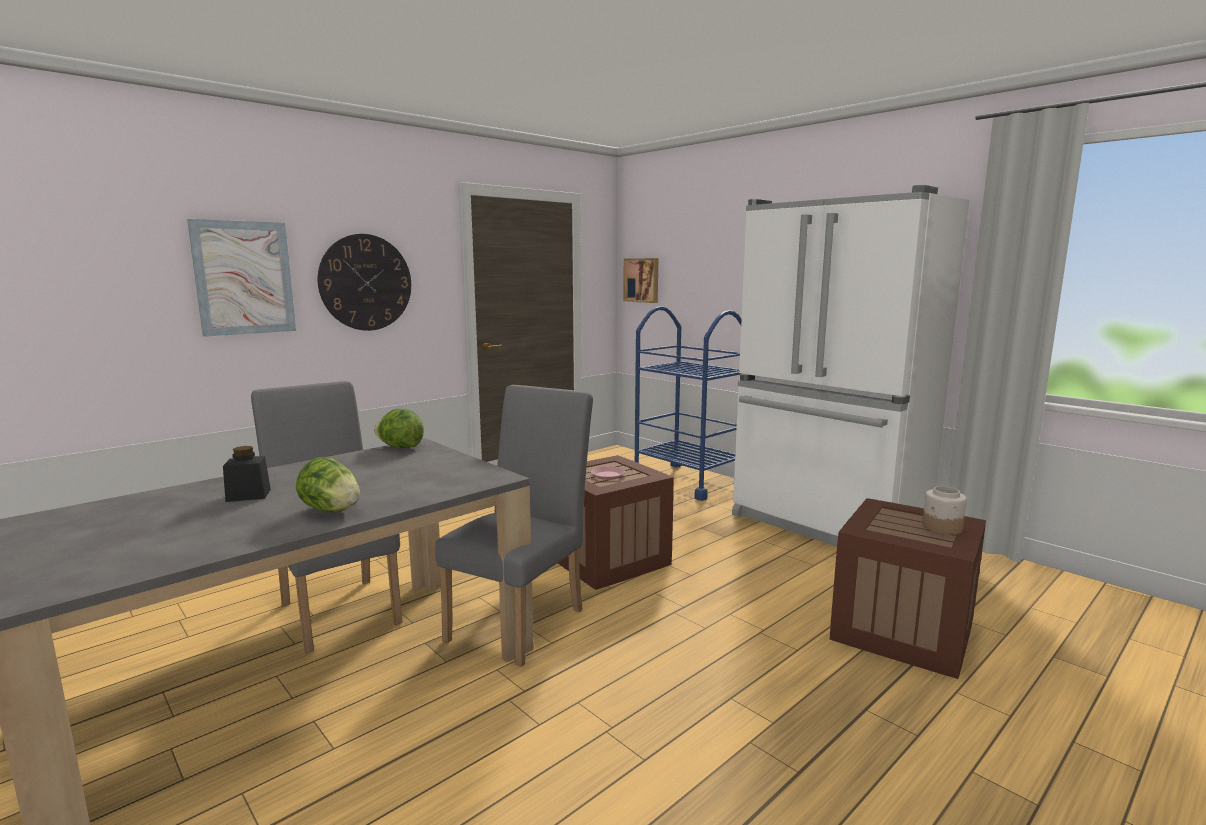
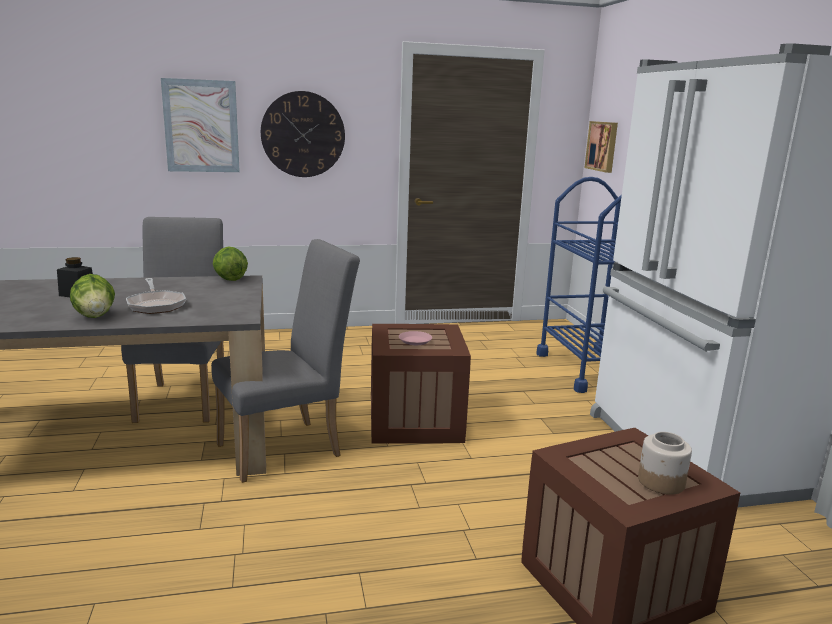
camera: 30 degrees right, 5 degrees up
(377, 485) = (156, 305): none -> frying pan

